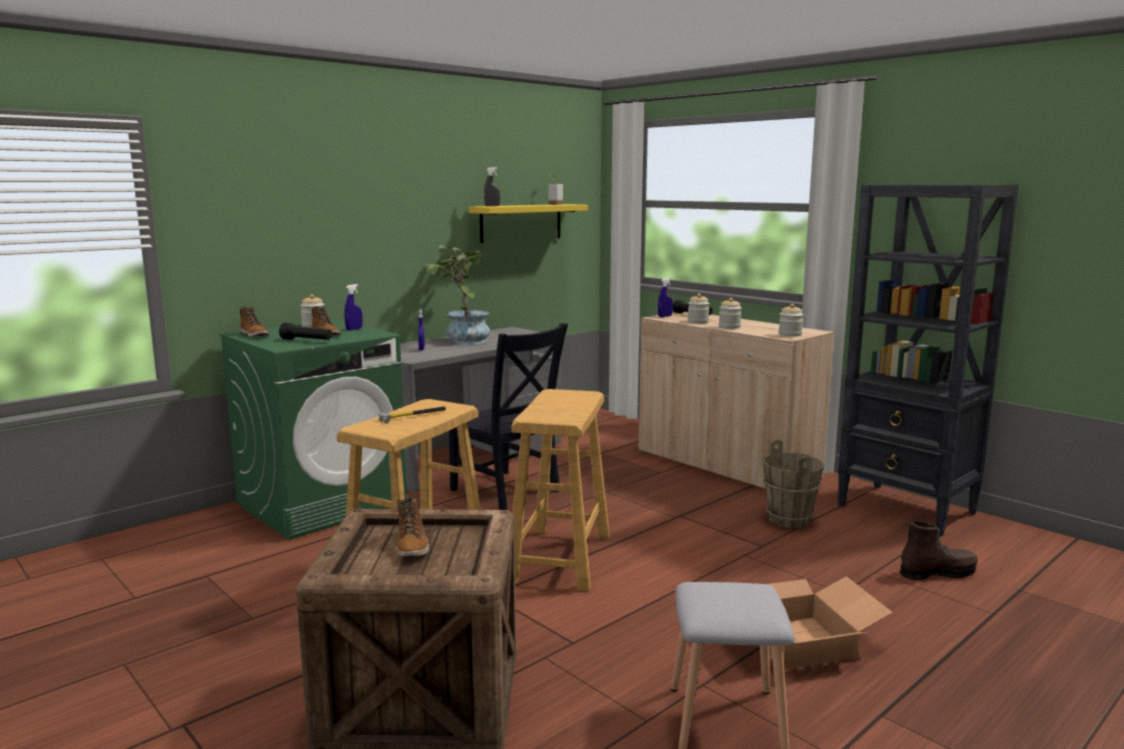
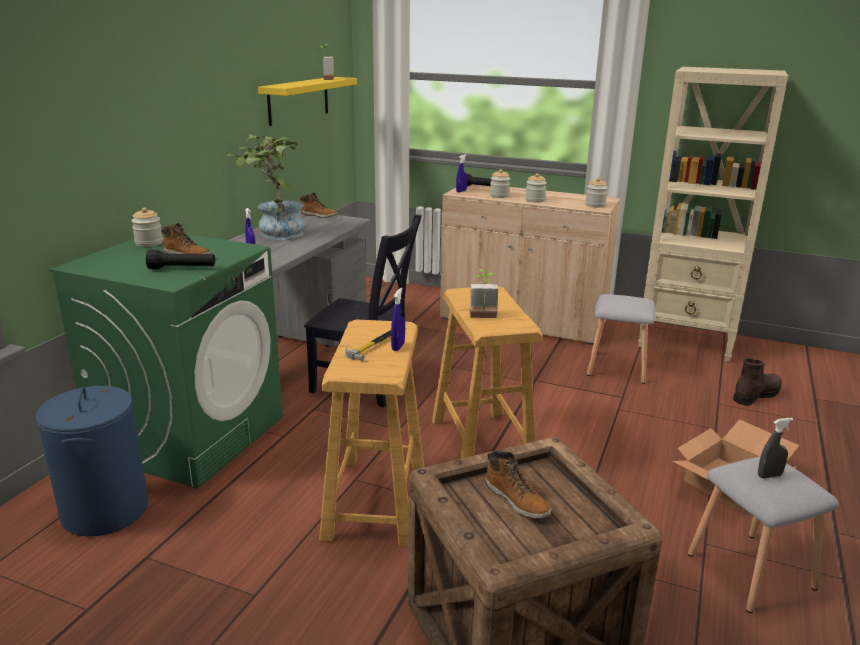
camera: 25 degrees left, 10 degrees up
(211, 540) = (105, 510): none -> blue laundry basket
(255, 335) = (101, 266): boot -> boot (319, 215)
(354, 329) = (207, 244): blue spray bottle -> blue spray bottle (398, 347)
(492, 206) = (284, 86): grey spray bottle -> grey spray bottle (769, 476)
(543, 410) = (483, 317): none -> potted plant
(789, 520) = (618, 367): brown bucket -> grey stool
(907, 510) = (686, 341): black bookcase -> beige bookcase

